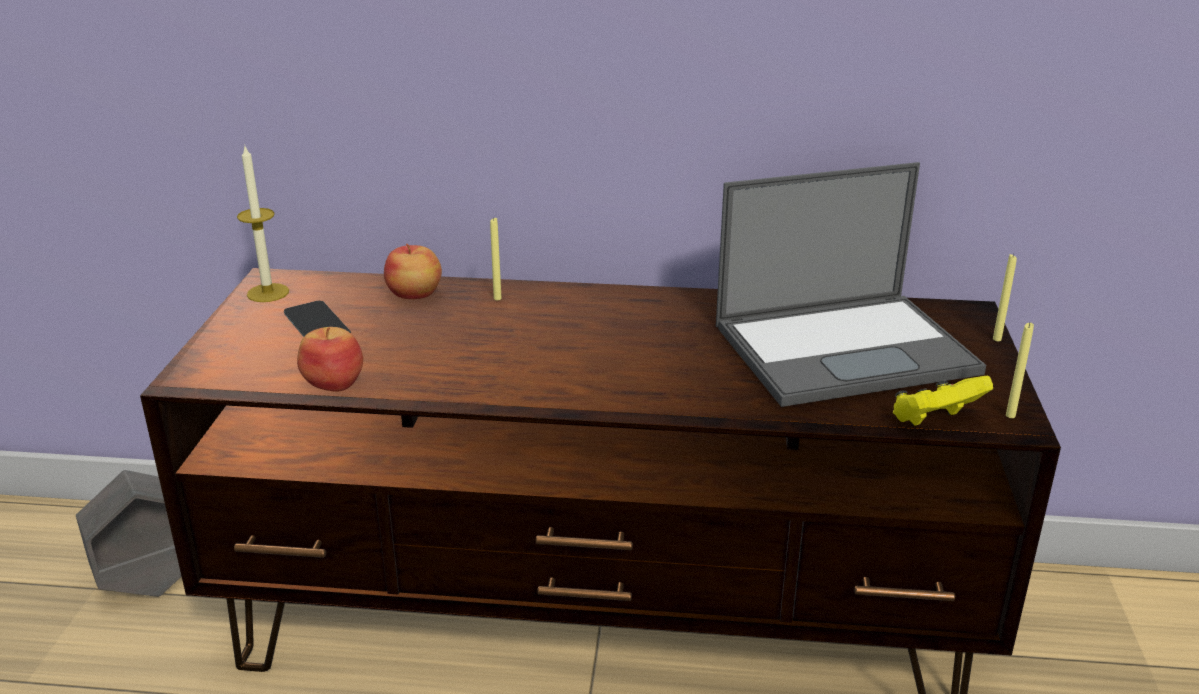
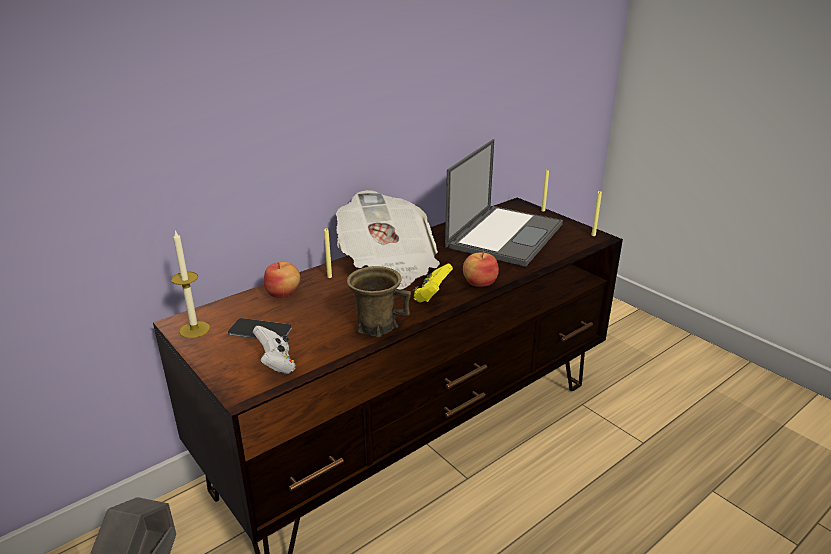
camera: 45 degrees left, 0 degrees up
(263, 367) = (276, 364): none -> white game controller
(334, 382) = (329, 351): apple -> apple (479, 282)
(434, 380) = (376, 325): none -> brown mug
(593, 315) = (388, 264): none -> newspaper
(934, 421) = (578, 248): yellow game controller -> yellow game controller (432, 296)

